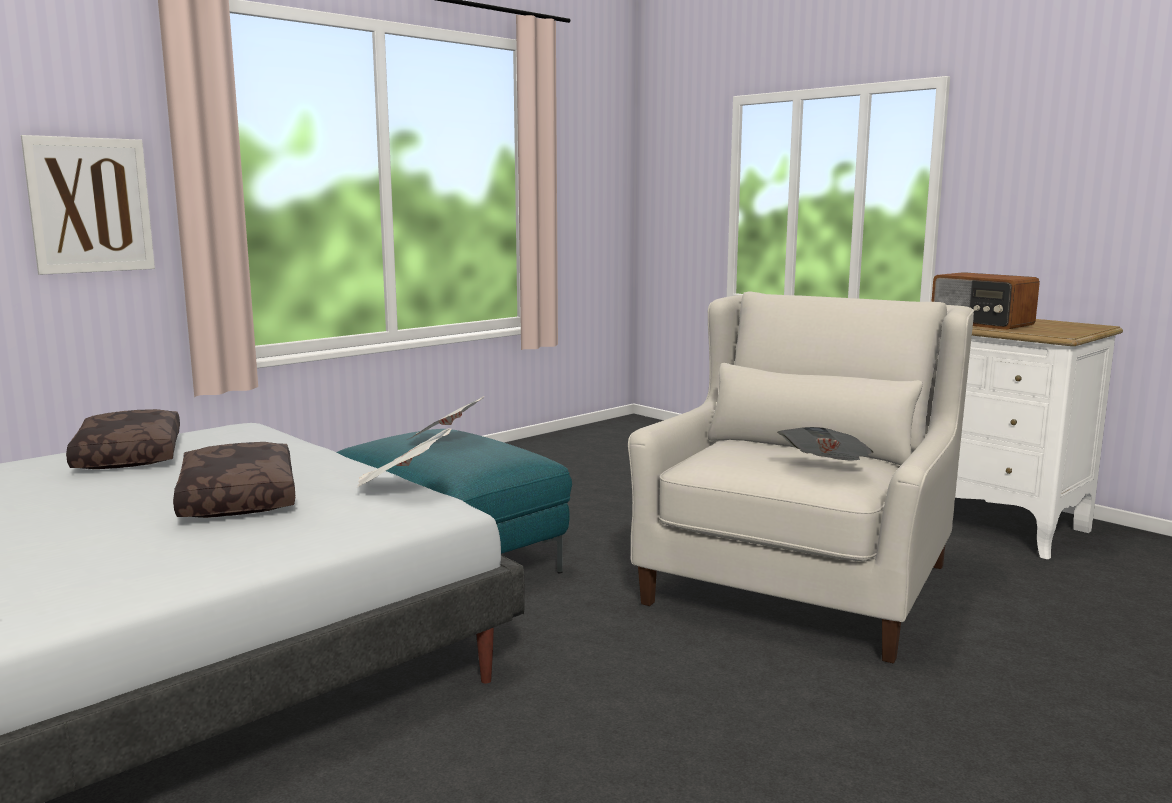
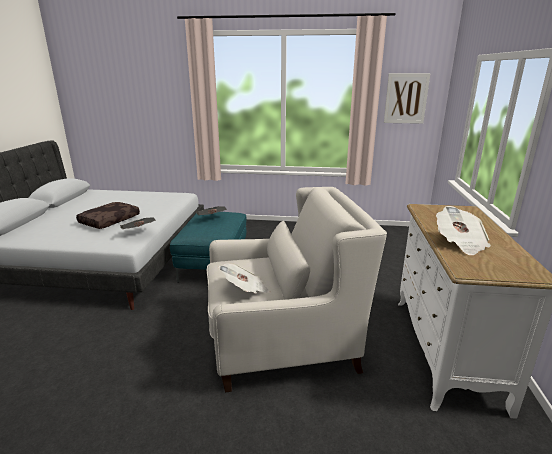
camera: 50 degrees right, 10 degrees up
(90, 205) = (170, 111): picture -> picture (406, 98)
(127, 455) = (138, 196): brown pillow -> none
(981, 323) = (460, 243): radio -> newspaper

